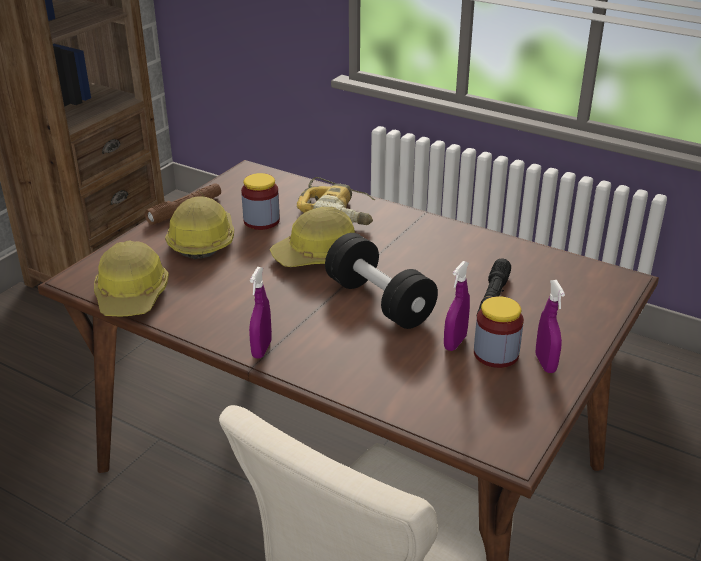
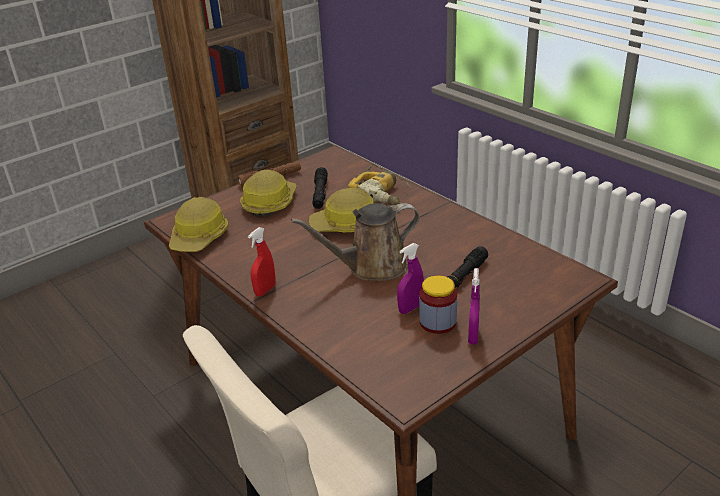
camera: 20 degrees right, 0 degrees up
(261, 221) = (320, 193): jar -> black flashlight
(261, 349) = (265, 290): purple spray bottle -> red spray bottle
(379, 301) = (371, 267): black dumbbell -> brown watering can

